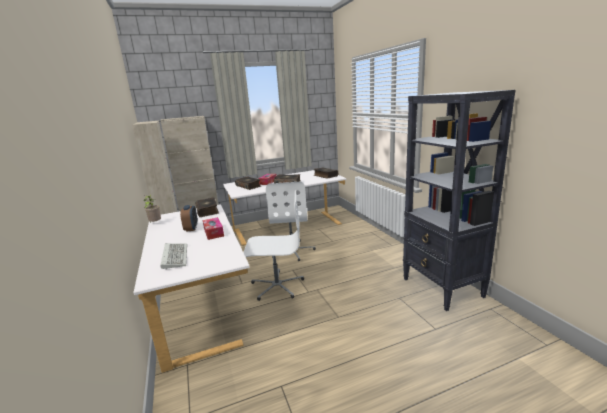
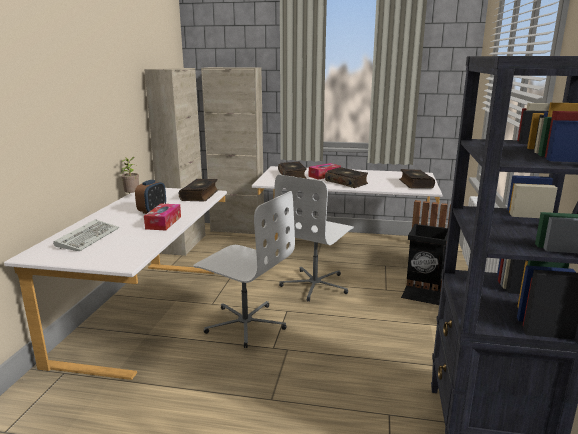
camera: 30 degrees right, 0 degrees up
(353, 237) = (424, 295): none -> black trash can

